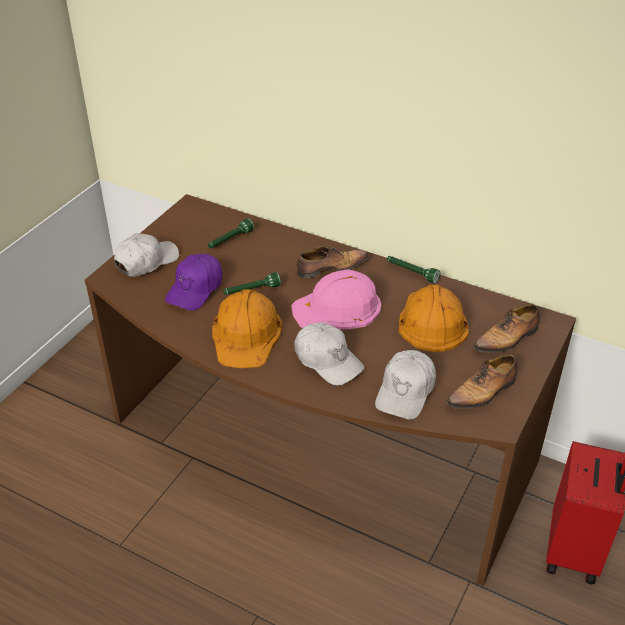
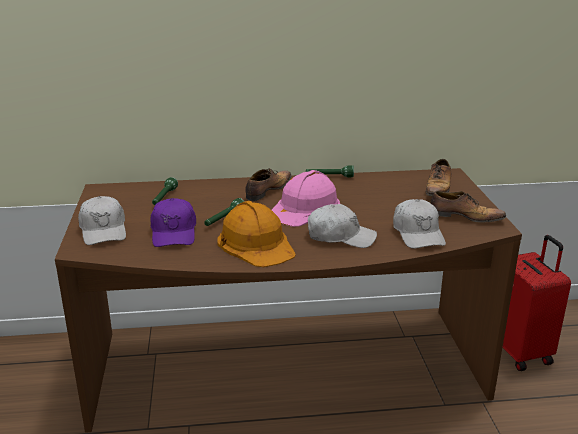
camera: 35 degrees left, 15 degrees down
(146, 261) = (104, 230): white cap -> white cap turned 150 degrees clockwise
(432, 321) = (379, 195): orange hard hat -> none
(483, 392) = (465, 217): shoe -> shoe turned 90 degrees counterclockwise

